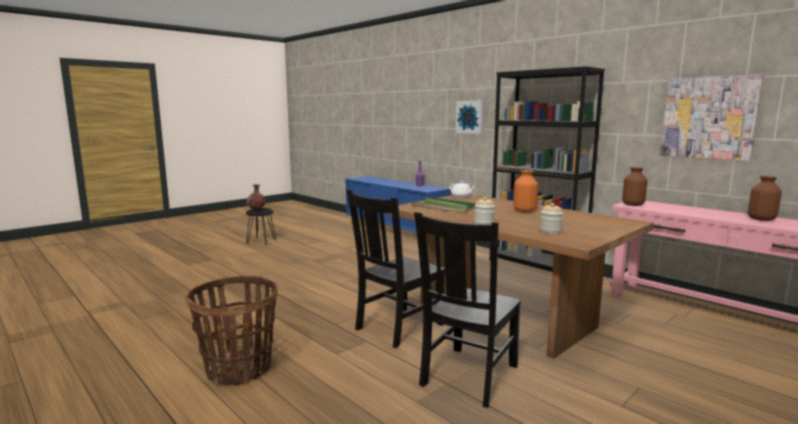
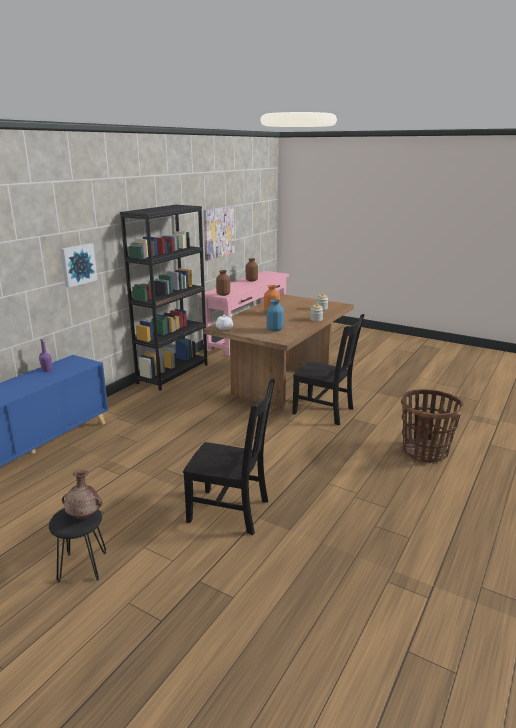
camera: 105 degrees left, 10 degrees up
(444, 207) = (275, 330): green tray -> blue vase
(468, 377) = (365, 388): black chair -> black chair (231, 511)

